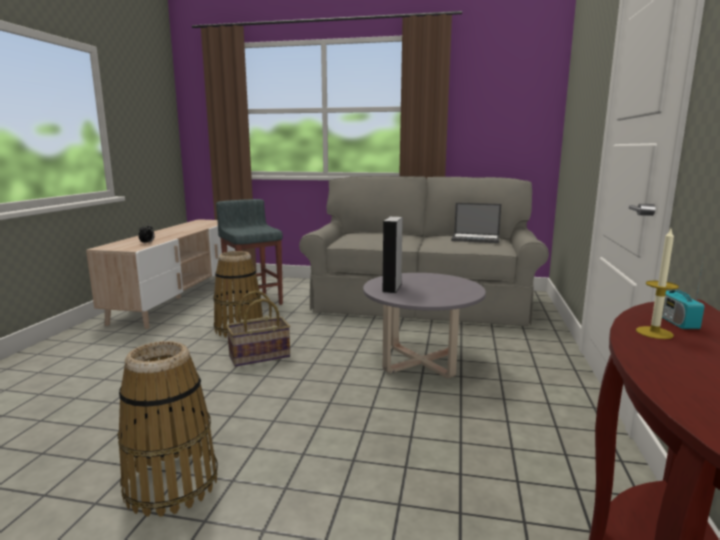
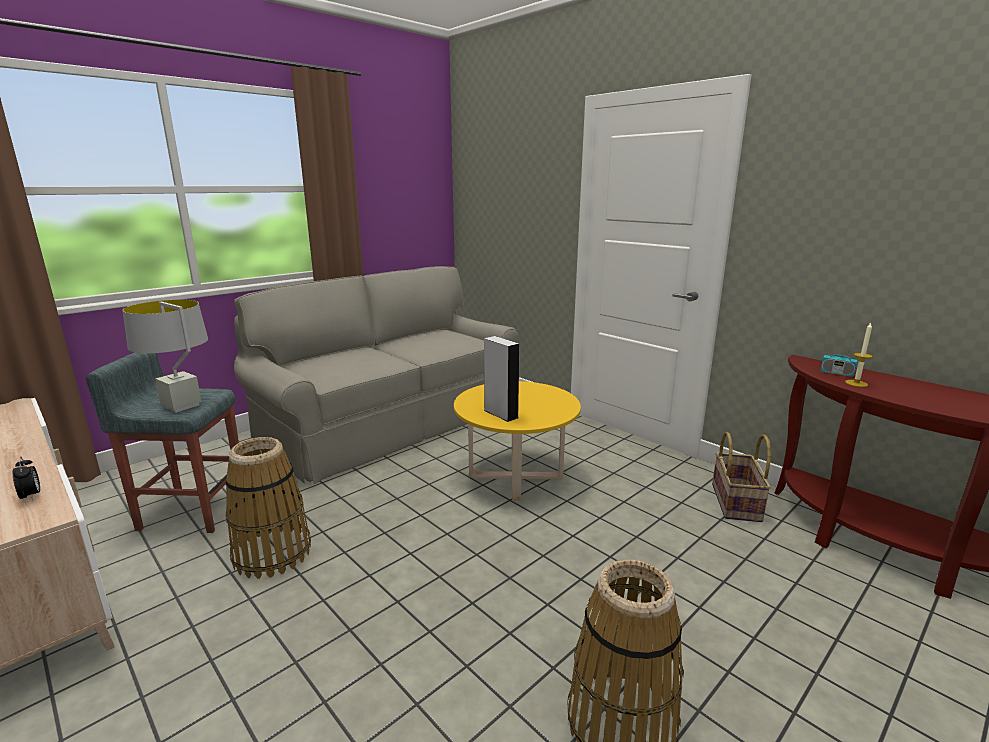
camera: 55 degrees left, 5 degrees up
(246, 230) = (182, 406): none -> grey table lamp
(259, 356) = (382, 564): basket -> basket (737, 503)
(421, 361) = (515, 477): grey coffee table -> yellow coffee table
(476, 238) = (442, 336): laptop -> none

